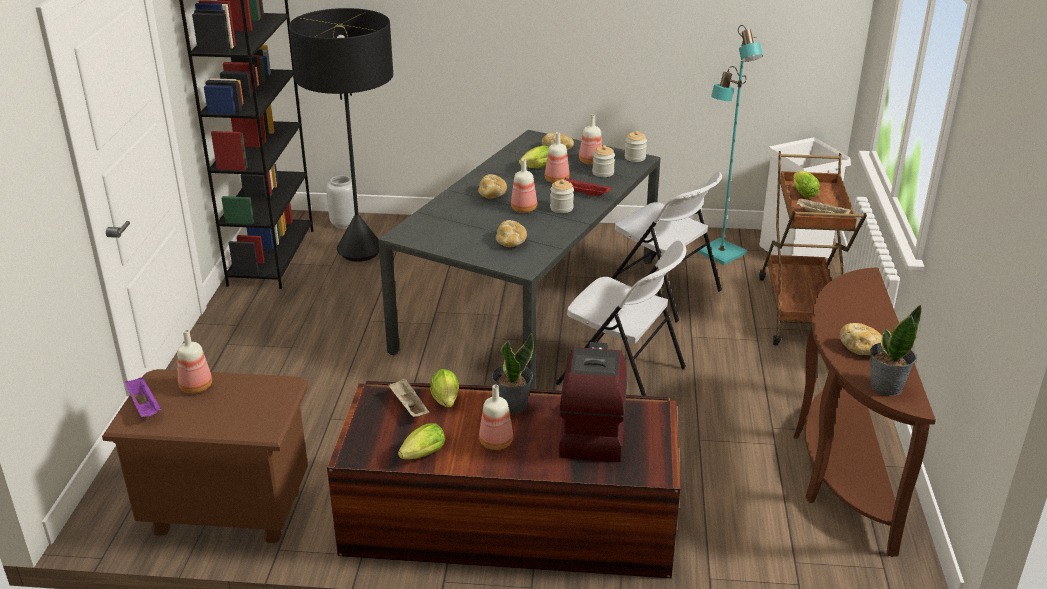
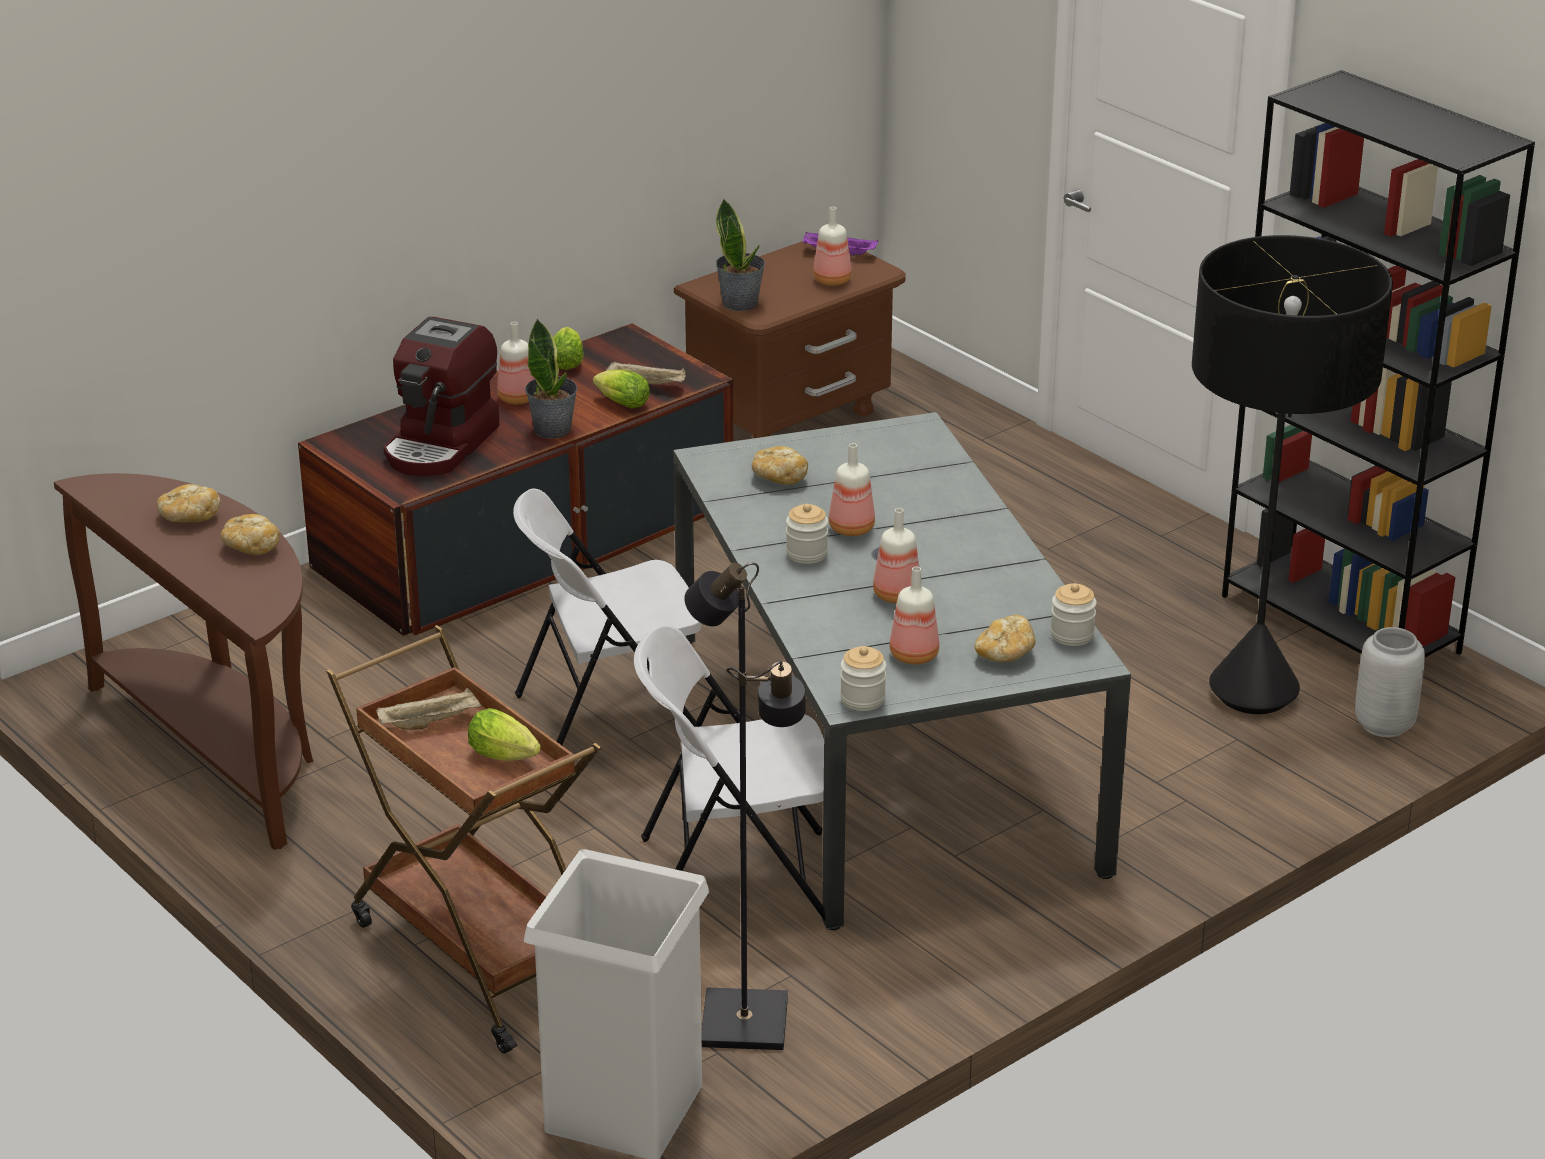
camera: 135 degrees right, 0 degrees up
(492, 195) = (932, 528): bread -> bread (251, 547)
(535, 168) = (964, 600): lettuce -> none
(584, 194) = (817, 591): red tray -> none
(591, 431) = (442, 445): coffee machine -> coffee machine turned 60 degrees clockwise
(603, 173) = (857, 642): jar -> jar (1072, 635)
(721, 252) = (745, 1022): turquoise floor lamp -> black floor lamp
(885, 386) = (129, 490): potted plant -> potted plant (740, 303)

